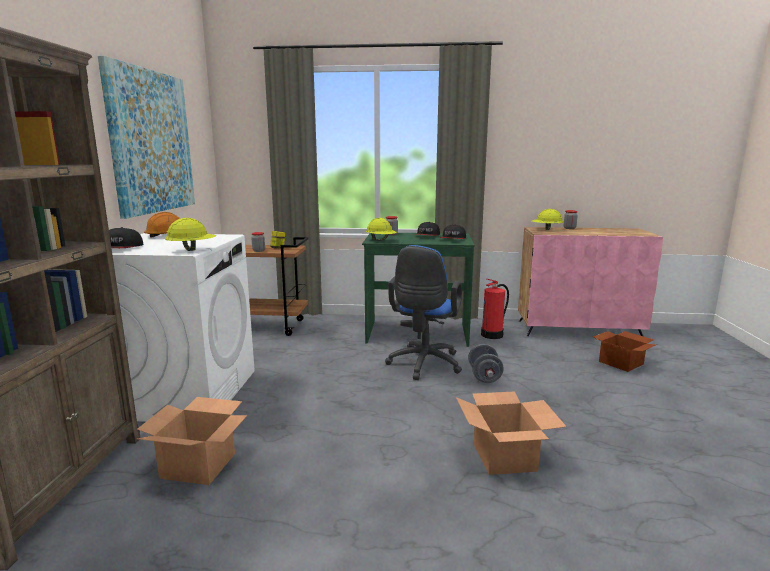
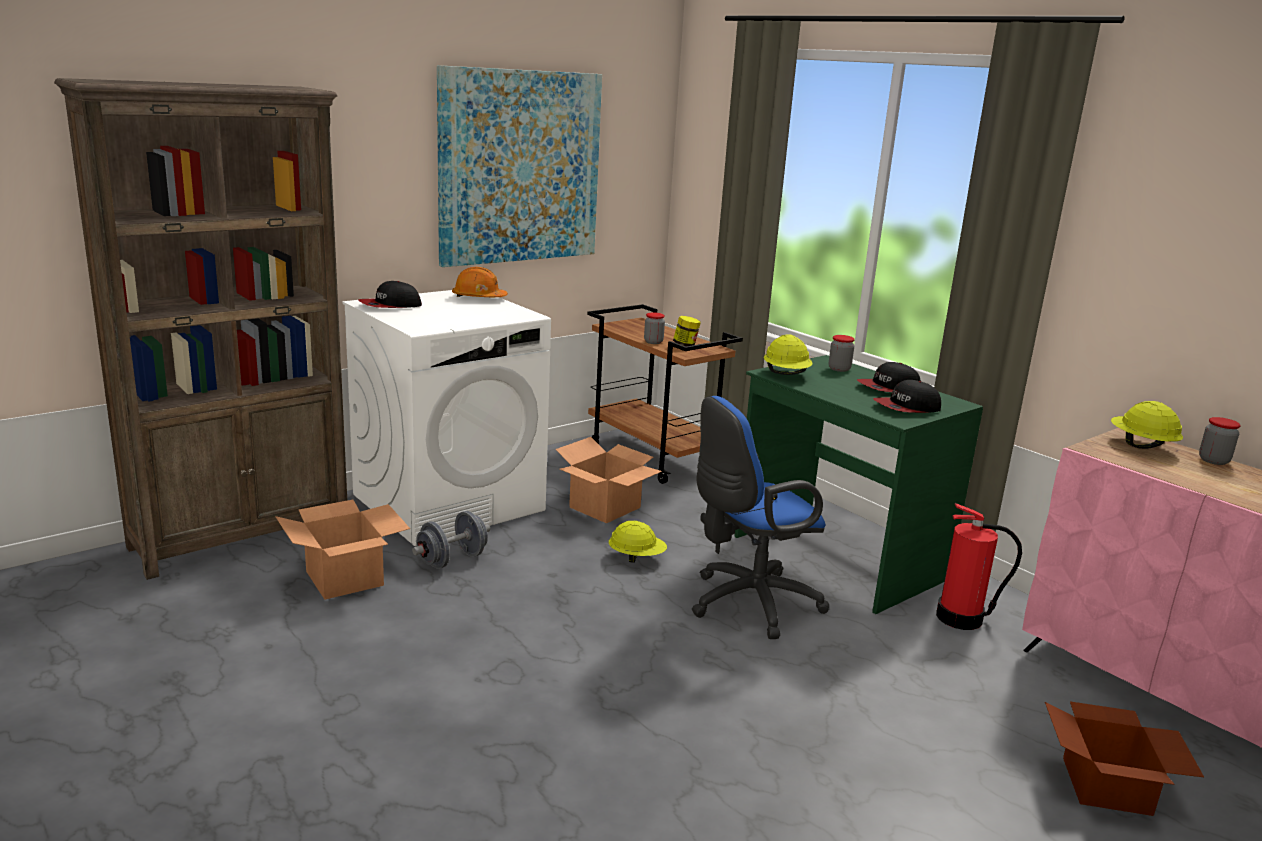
camera: 45 degrees right, 5 degrees up
(192, 250) = (433, 327): yellow hard hat -> yellow hard hat (636, 558)
(484, 376) = (799, 664): grey dumbbell -> grey dumbbell (452, 560)
(503, 456) = (602, 758): cardboard box -> cardboard box (605, 507)

